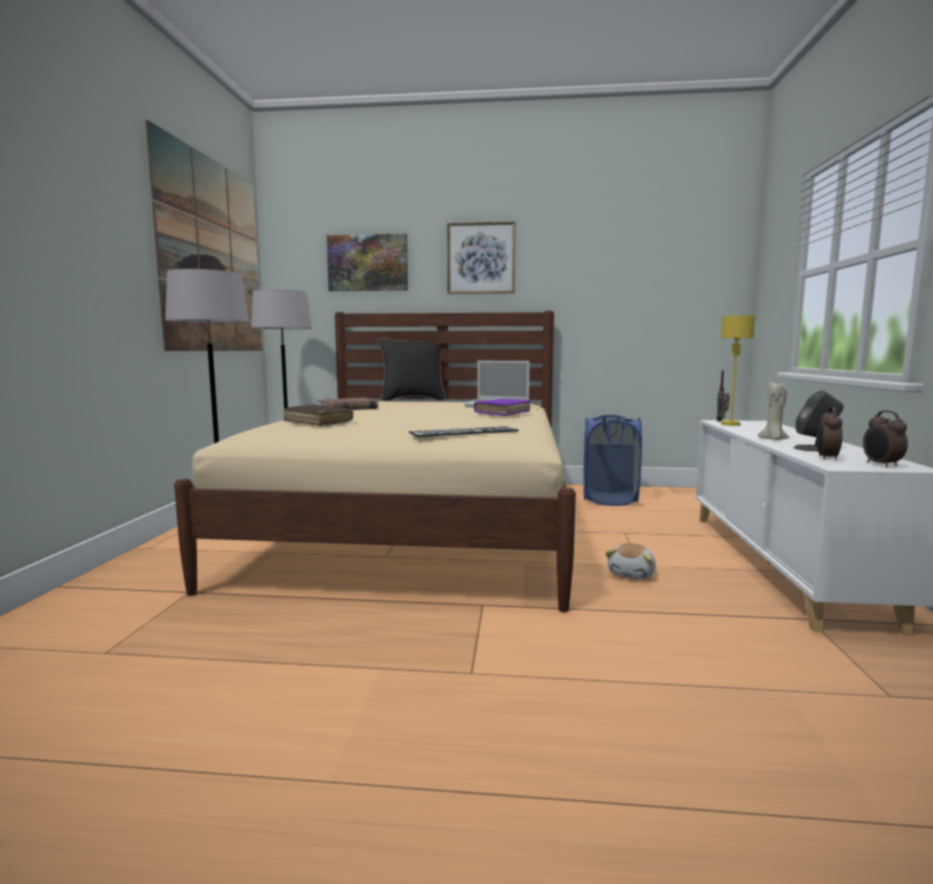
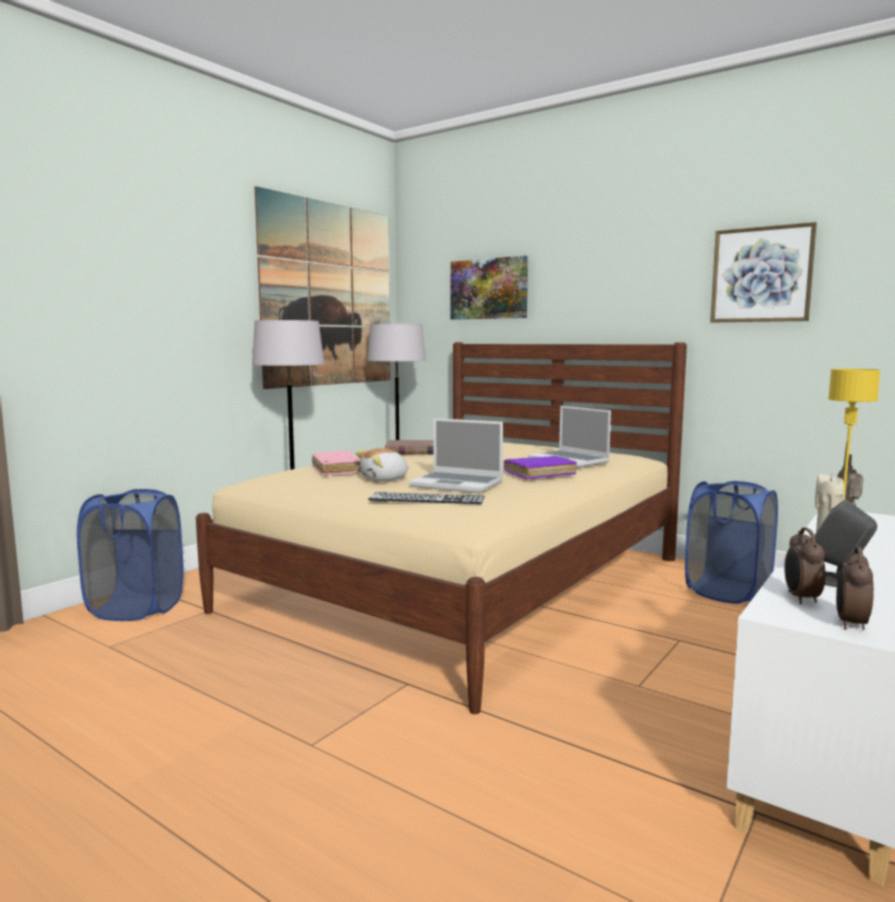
camera: 30 degrees right, 0 degrees up
(86, 608) = (136, 608): none -> blue laundry basket
(318, 422) = (337, 470): brown book -> pink book
(412, 400) = (519, 441): black pillow -> none
(462, 422) = (458, 484): none -> laptop
(481, 258) = (605, 279): picture -> picture (761, 275)
(632, 574) = (610, 693): plush toy -> plush toy (384, 479)
(826, 458) = (800, 598): alarm clock -> alarm clock turned 45 degrees counterclockwise

